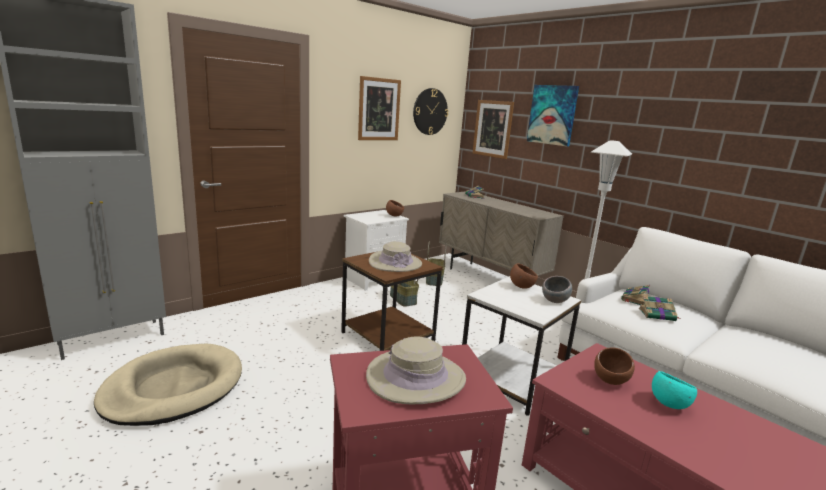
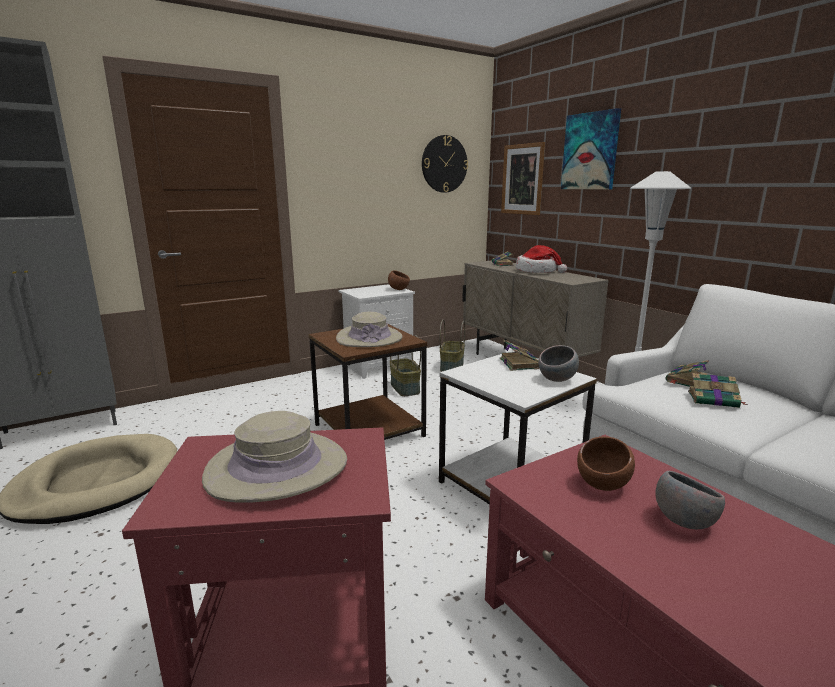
camera: 10 degrees right, 0 degrees up
(379, 109) = (376, 163): picture -> none
(506, 205) = (537, 271): none -> hat
(521, 287) = (519, 363): brown bowl -> book
(668, 404) = (683, 522): turquoise bowl -> grey bowl

